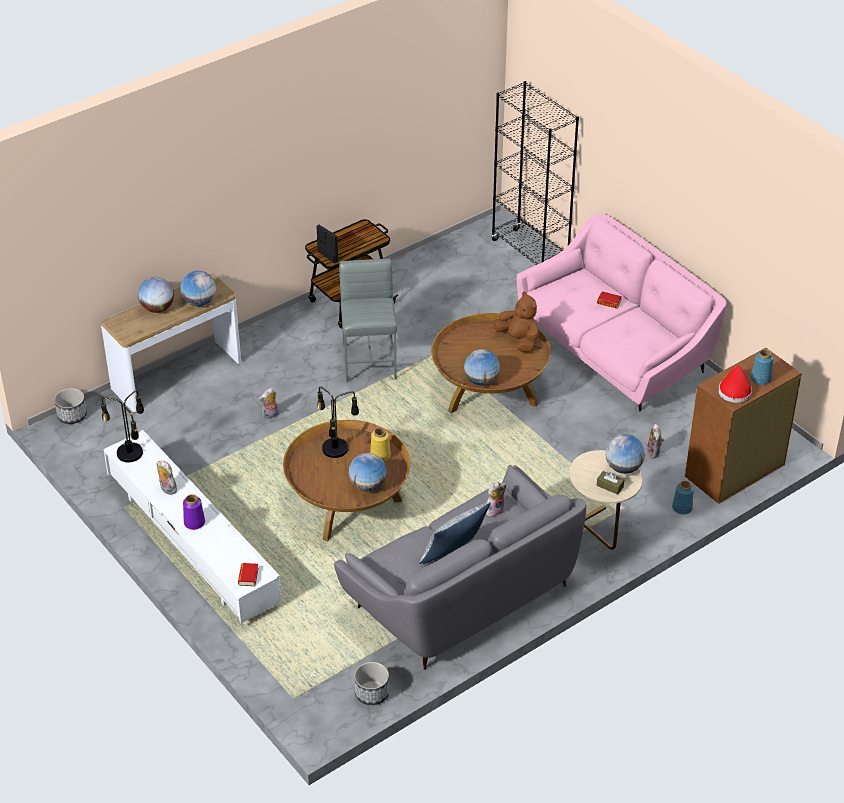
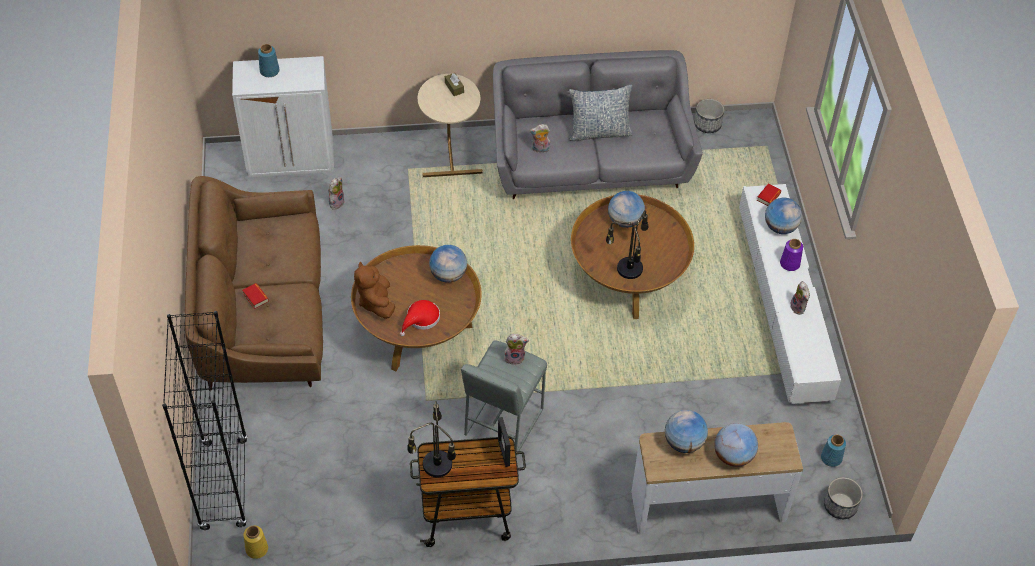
camera: 150 degrees left, 10 degrees up
(130, 453) = (816, 362): table lamp -> table lamp (436, 464)
(270, 415) = (640, 405): plush toy -> plush toy (515, 357)
(380, 455) = (594, 243): yellow vase -> yellow vase (256, 549)
(616, 350) = (263, 316): pink sofa -> brown sofa
(623, 468) = (429, 96): globe -> globe (780, 227)
(682, 508) = (364, 148): blue vase -> blue vase (831, 458)
(734, 390) = (301, 71): red hat -> red hat (421, 319)
(734, 470) = (291, 157): brown cabinet -> white cabinet

